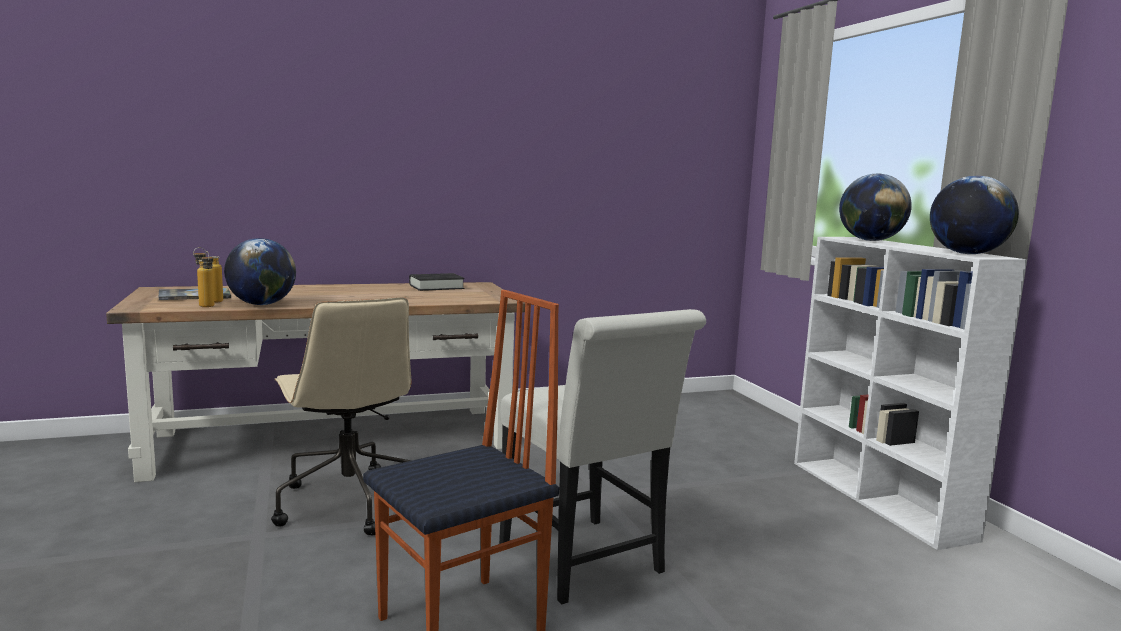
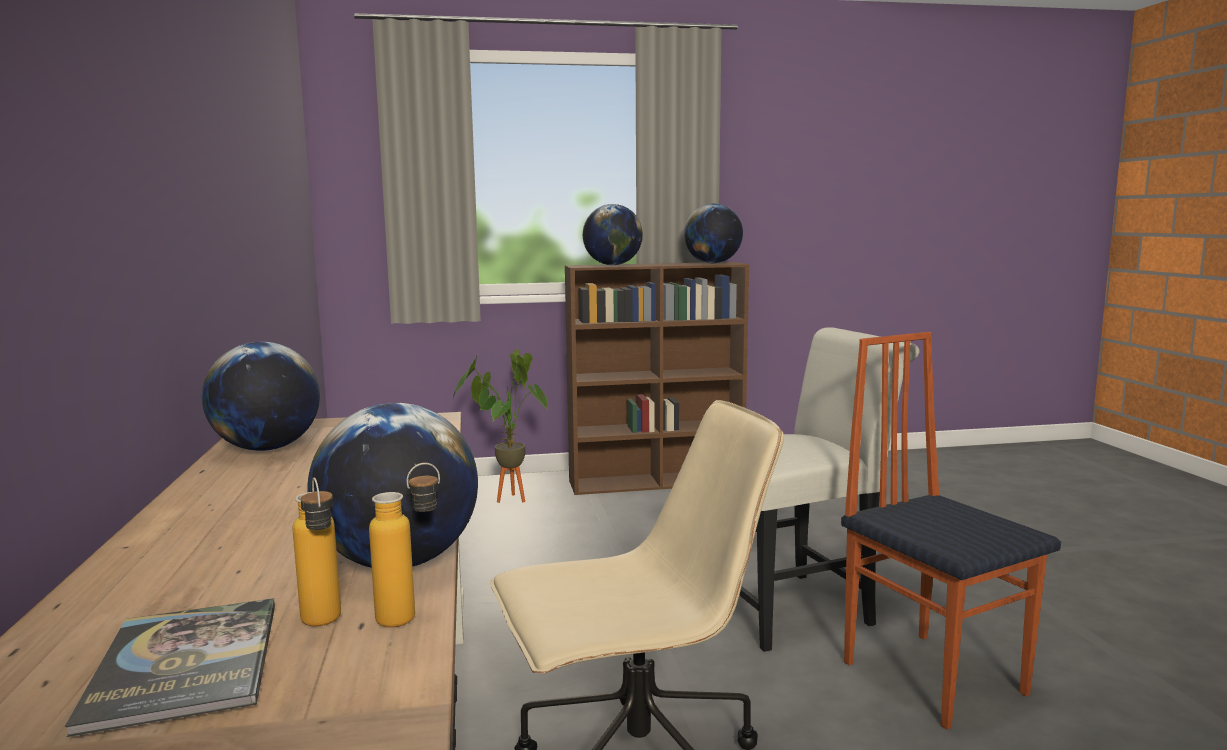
camera: 80 degrees left, 0 degrees up
(436, 287) = (267, 448): black book -> globe
(758, 440) = (506, 498): none -> potted plant
(879, 499) = (657, 482): white bookcase -> brown bookcase

